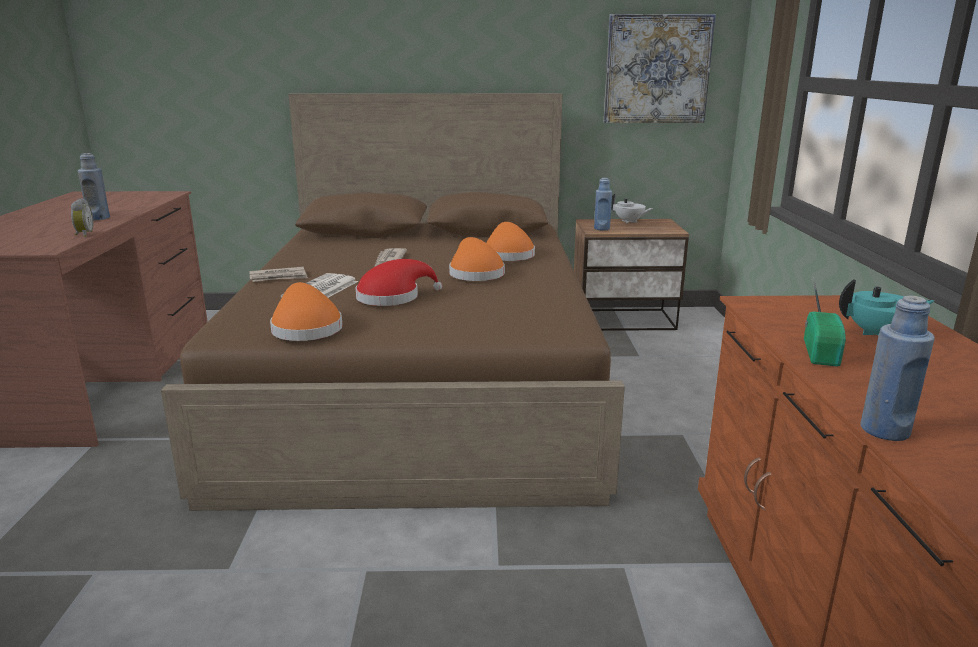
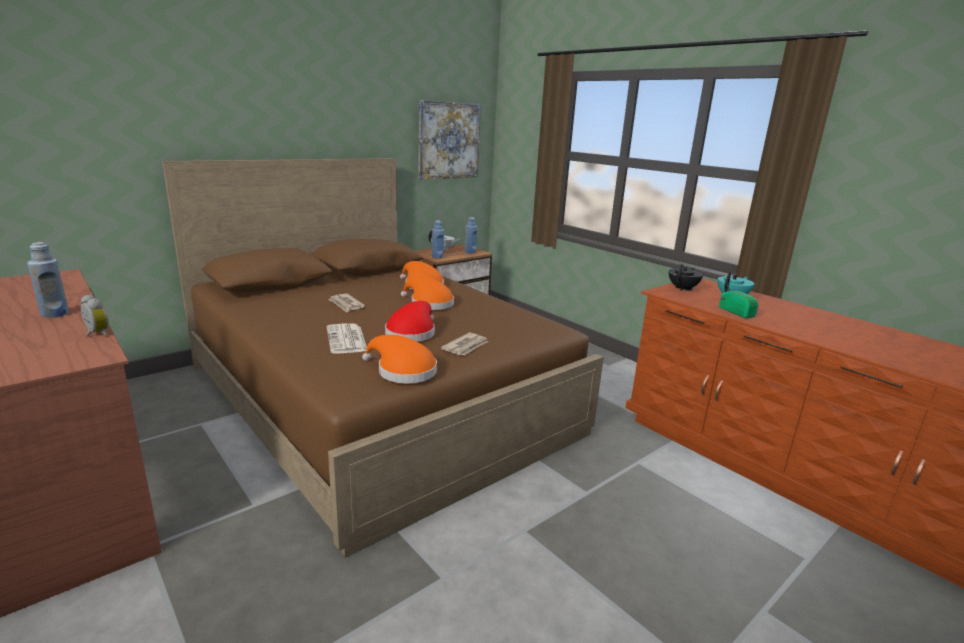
camera: 40 degrees left, 0 degrees up
(279, 277) = (286, 337): newspaper -> newspaper (466, 346)
(809, 305) = (683, 288): none -> black teapot
(885, 430) = (820, 341): blue bottle -> blue bottle (470, 252)

